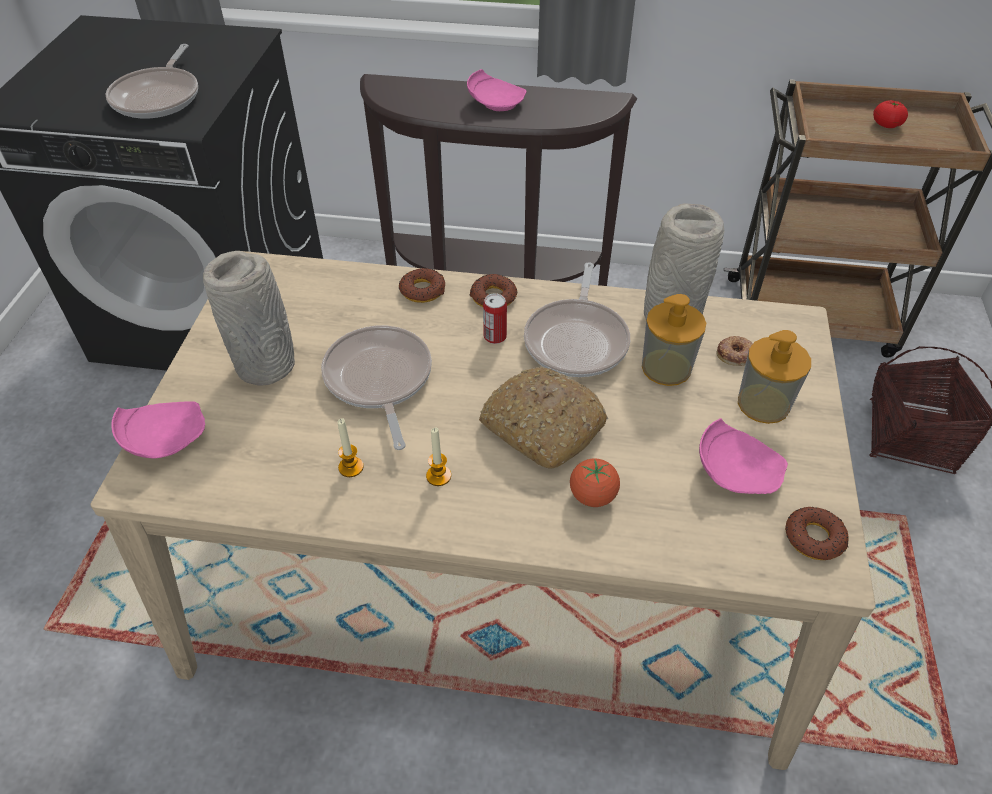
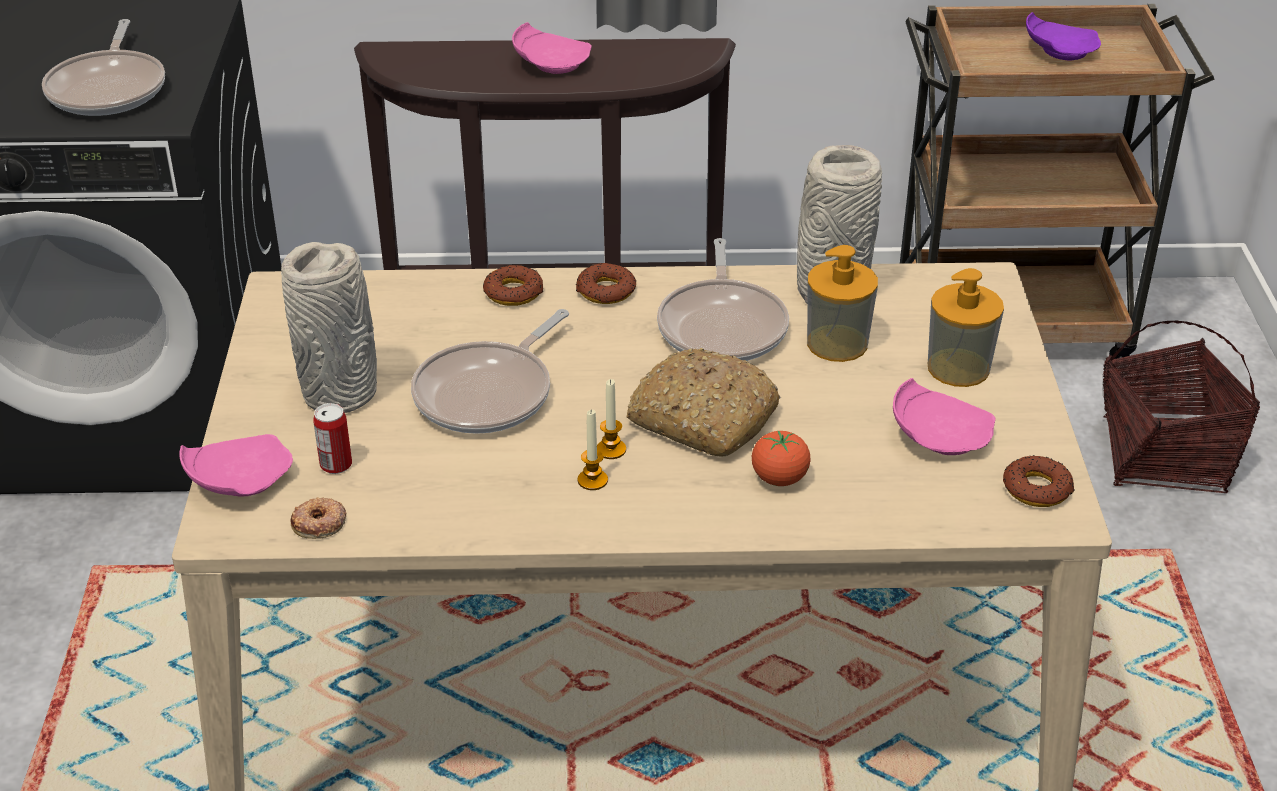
camera: 10 degrees left, 10 degrees down
(351, 467) = (483, 484): candle -> candle (611, 450)
(379, 380) = (489, 393): frying pan -> frying pan turned 120 degrees counterclockwise
(495, 337) = (620, 333): can -> can (336, 465)
(735, 354) = (917, 321): donut -> donut (319, 523)
(886, 124) = (1058, 51): tomato -> purple plate

